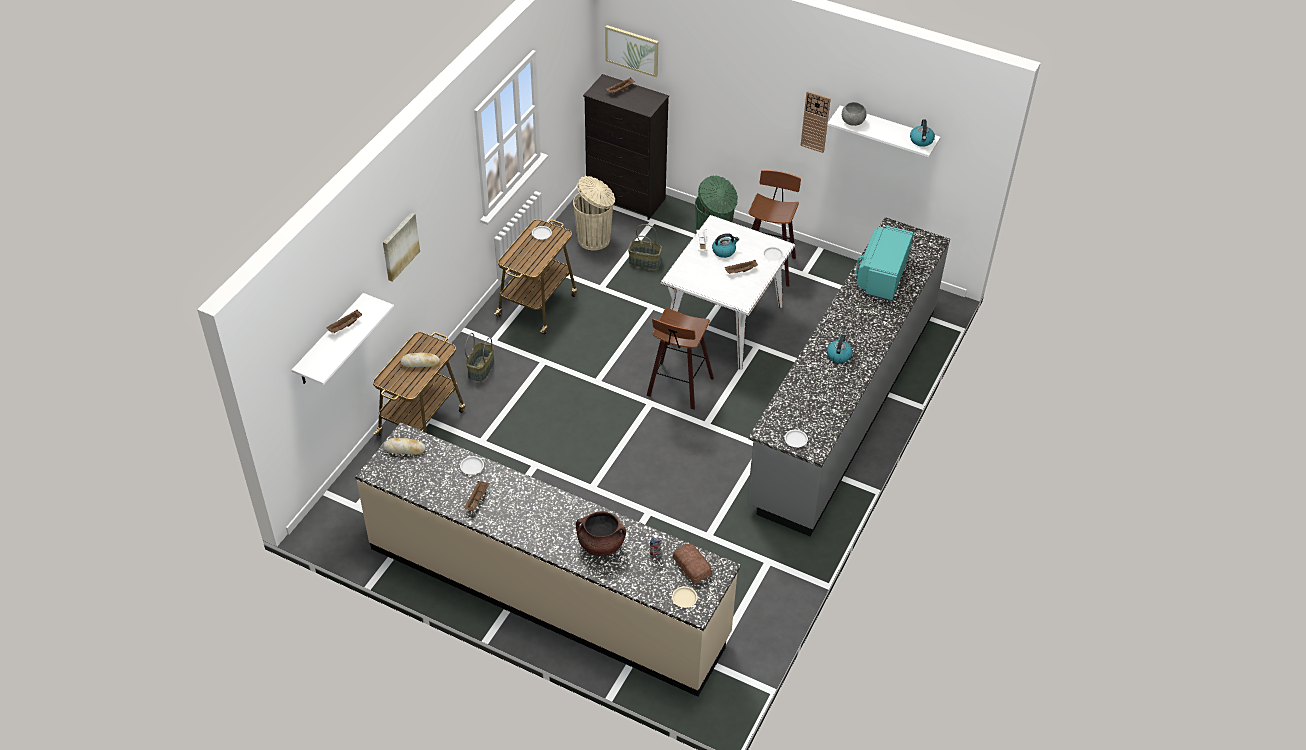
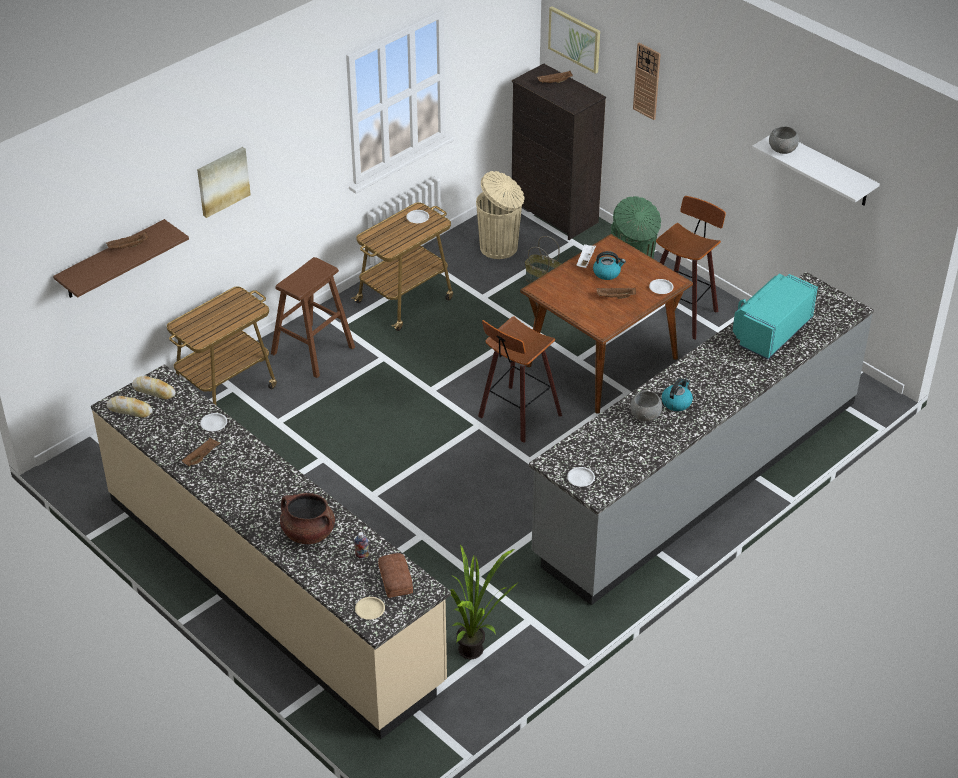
camera: 20 degrees right, 5 degrees down
(330, 341) = (112, 260): white shelf -> brown shelf
(420, 363) = (224, 317): bread -> bread (130, 410)
(480, 368) = (313, 350): basket -> brown stool
(724, 323) = (602, 361): white dining table -> brown dining table
(739, 600) = (477, 651): none -> potted plant
(815, 121) = (751, 148): wall clock -> wall clock (647, 81)
(820, 372) = (645, 415): none -> grey bowl
(921, 141) = (854, 183): kettle -> none

